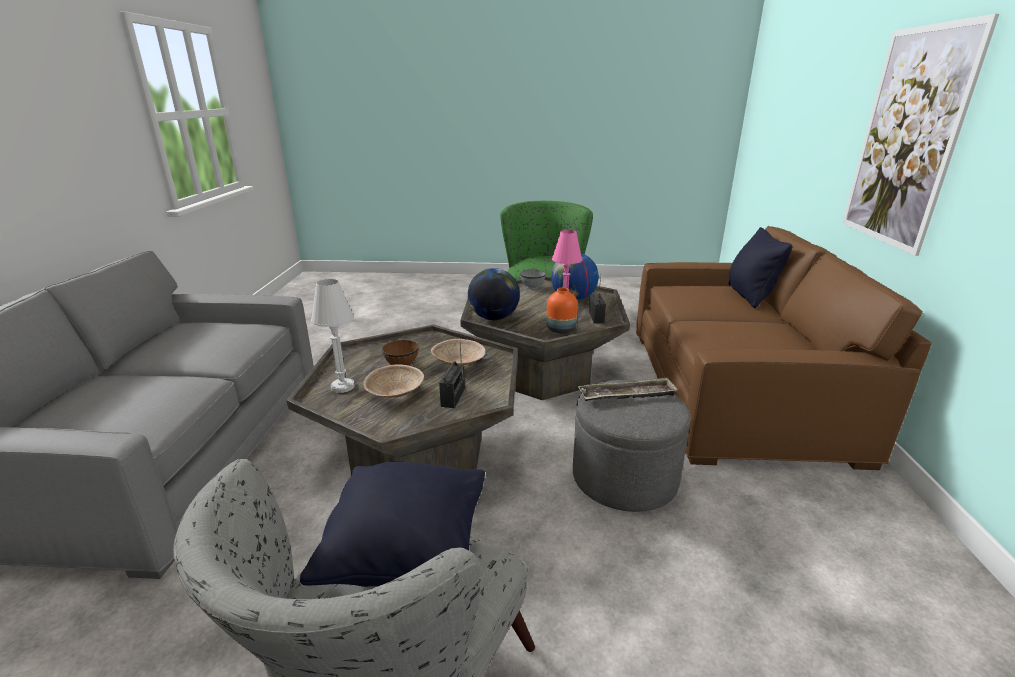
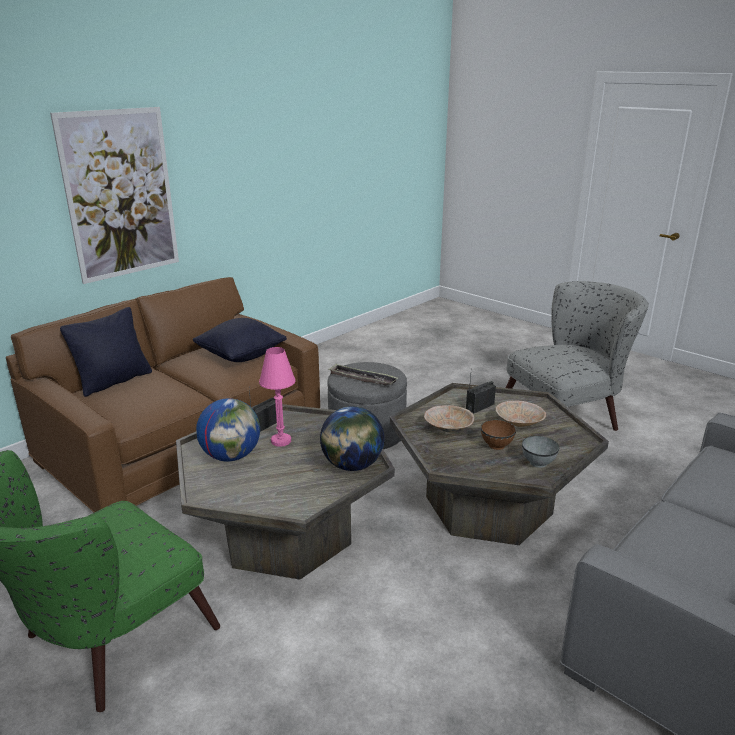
camera: 140 degrees left, 0 degrees up
(342, 387) = (558, 444): white table lamp -> none
(407, 552) = (559, 354): black pillow -> black pillow (241, 356)
(532, 287) = (228, 497): grey bowl -> grey bowl (537, 463)
(561, 329) = (318, 426): orange vase -> none

